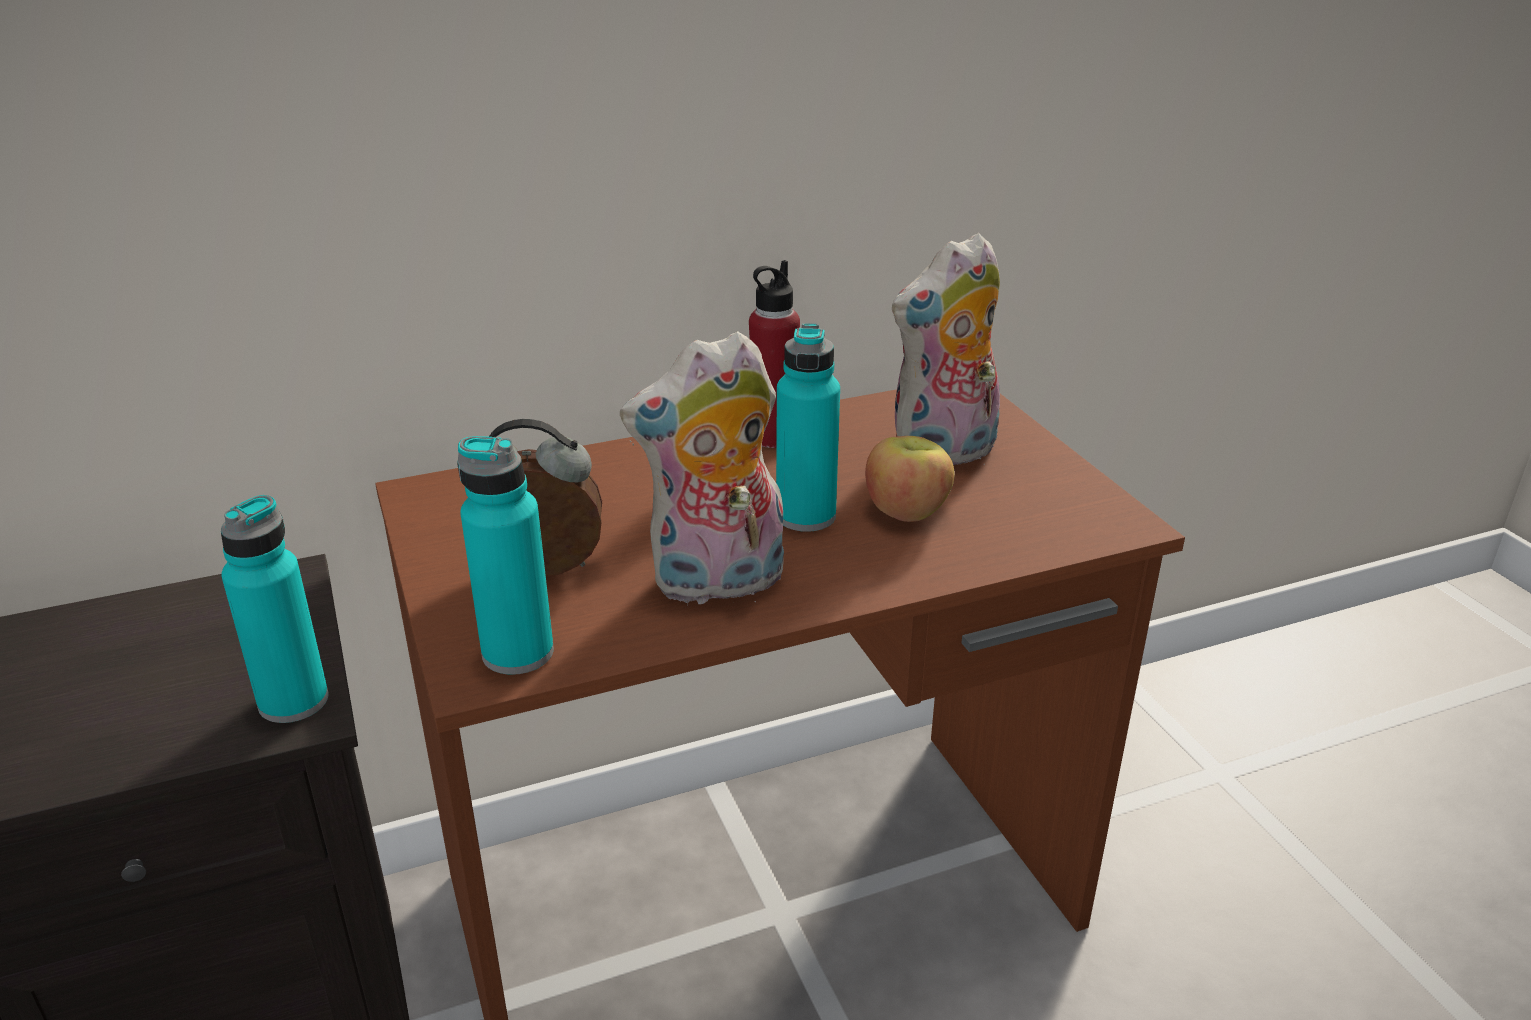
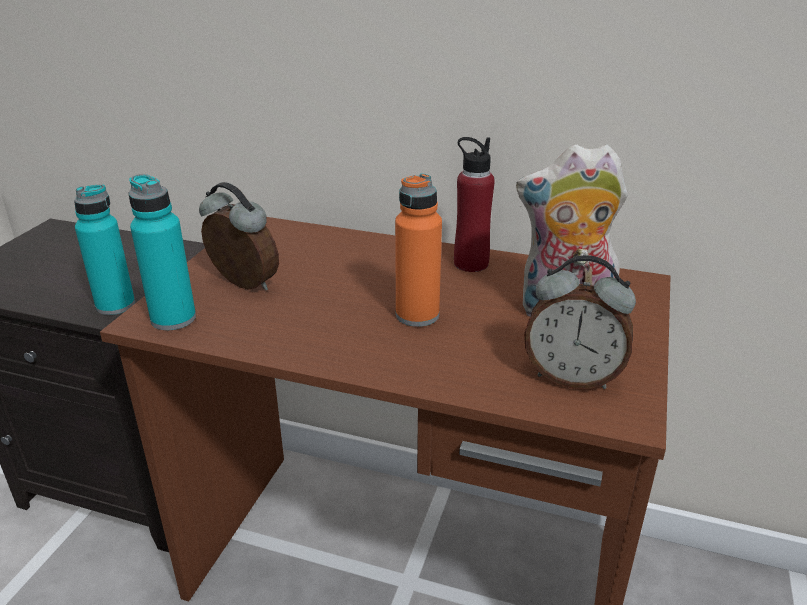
camera: 40 degrees right, 0 degrees up
(717, 584) = (312, 330): plush toy -> none
(805, 516) = (417, 315): turquoise bottle -> orange bottle
(907, 511) = (483, 339): apple -> none
(1036, 510) = (572, 377): none -> alarm clock

